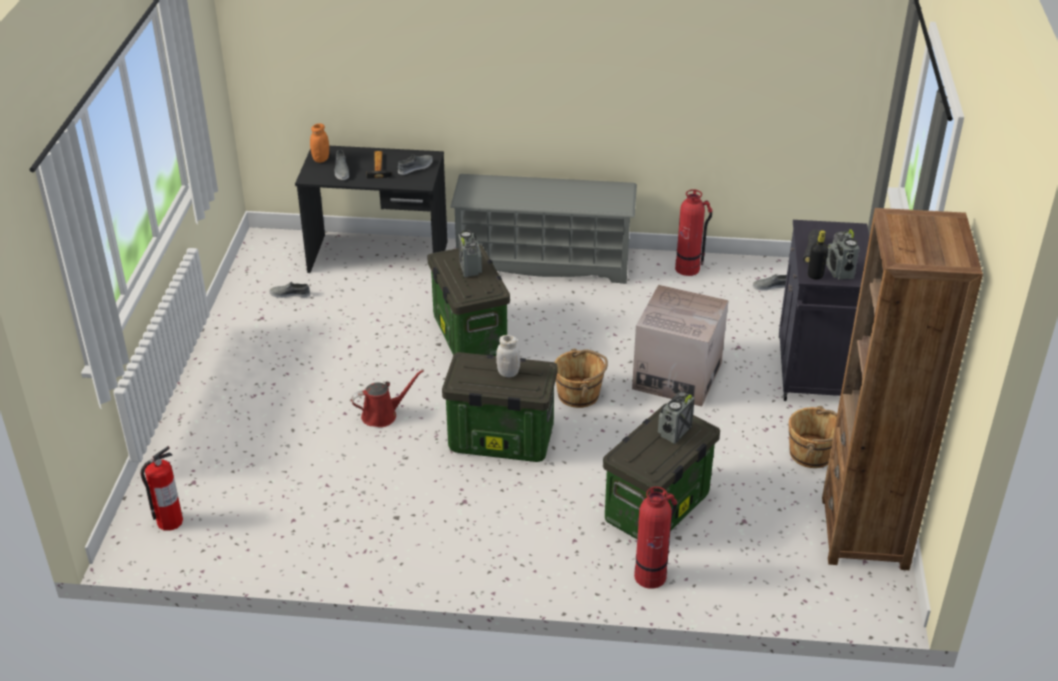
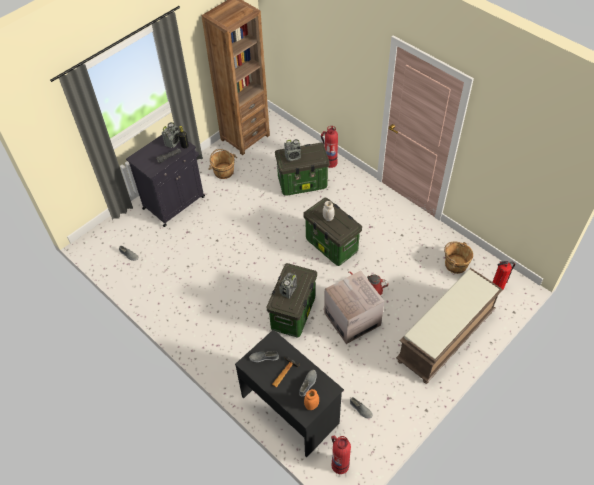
camera: 140 degrees left, 15 degrees up
(221, 413) = (445, 337): none -> brown bench
(544, 262) = (209, 343): grey shoe rack -> none
(579, 394) = (278, 249): brown bucket -> brown bucket (455, 264)
(677, 376) = (229, 233): cardboard box -> cardboard box (352, 319)
(688, 269) = (149, 290): fire extinguisher -> fire extinguisher (340, 464)

